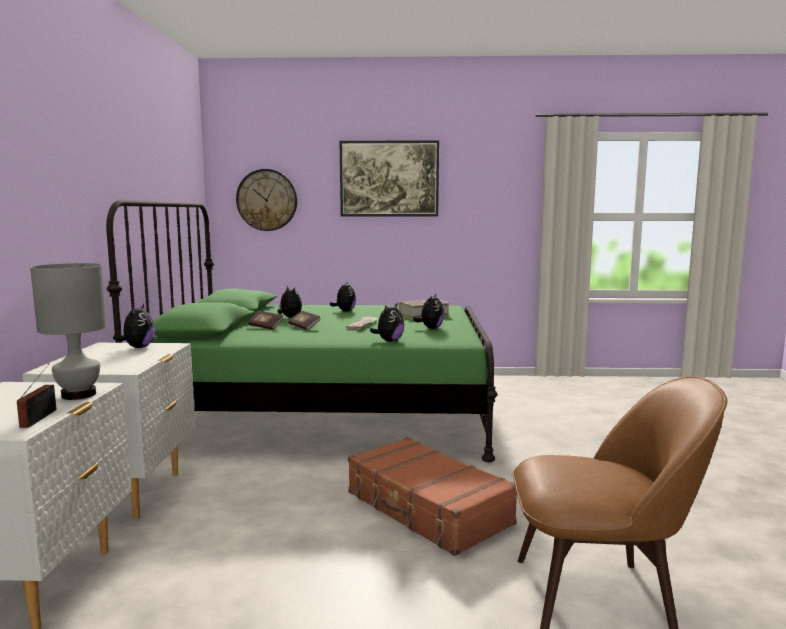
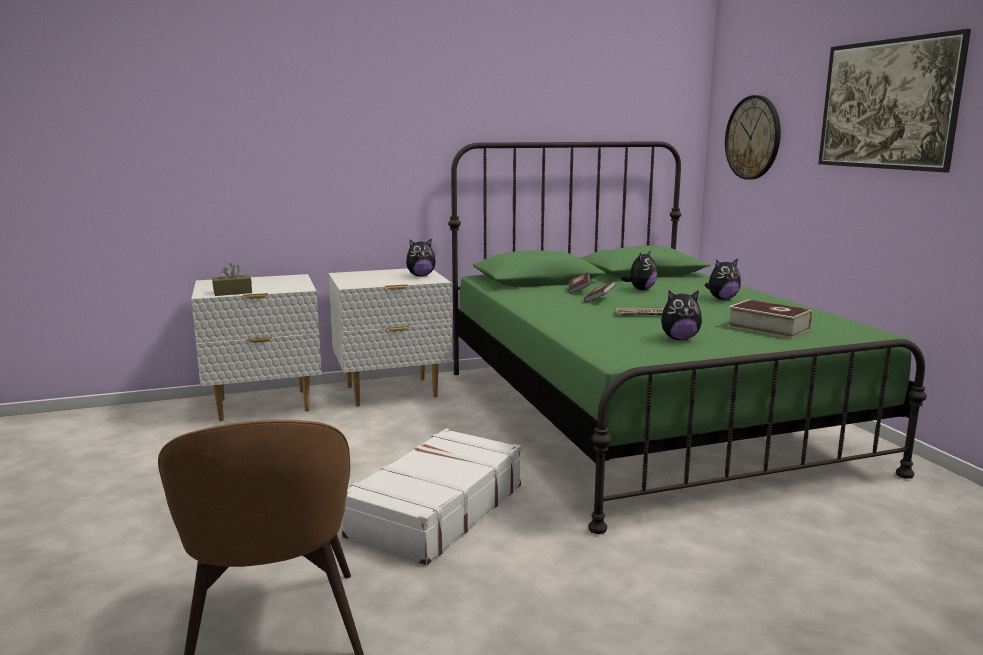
camera: 70 degrees right, 5 degrees up
(41, 417) = (232, 292): radio -> brown tissue box
(78, 395) = (281, 289): grey table lamp -> none
(389, 341) = (575, 332): plush toy -> none
(427, 509) = (435, 510): brown suitcase -> white suitcase

